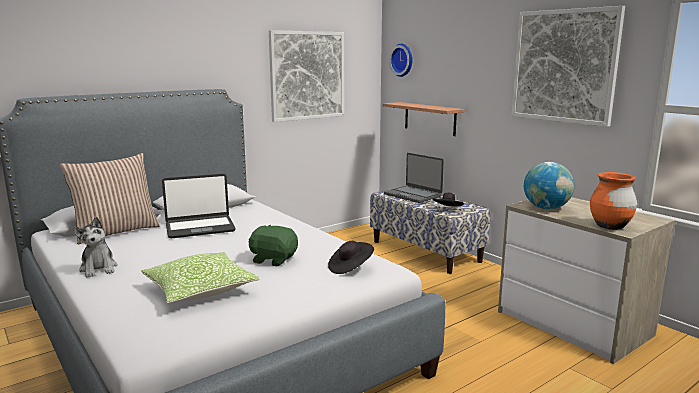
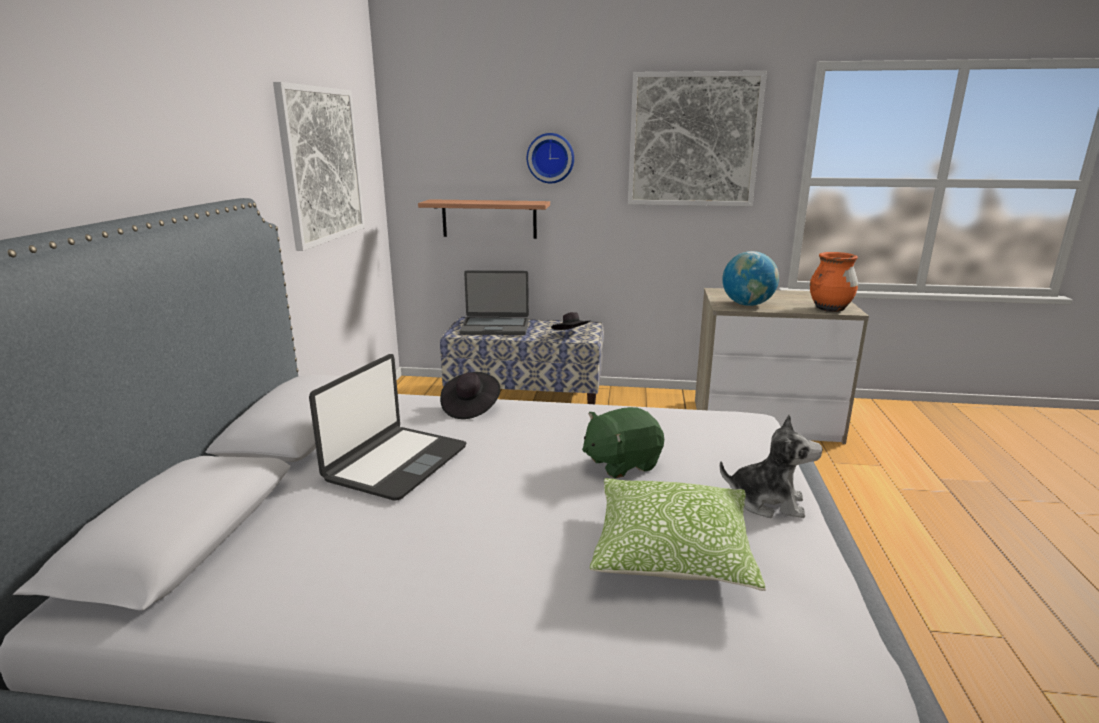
camera: 45 degrees left, 5 degrees up
(99, 268) = (422, 615): plush toy -> plush toy (767, 502)
(116, 231) = (252, 536): pillow -> none
(350, 268) = (720, 435): black hat -> black hat (470, 408)
(403, 60) = (429, 136): wall clock -> wall clock (550, 158)

